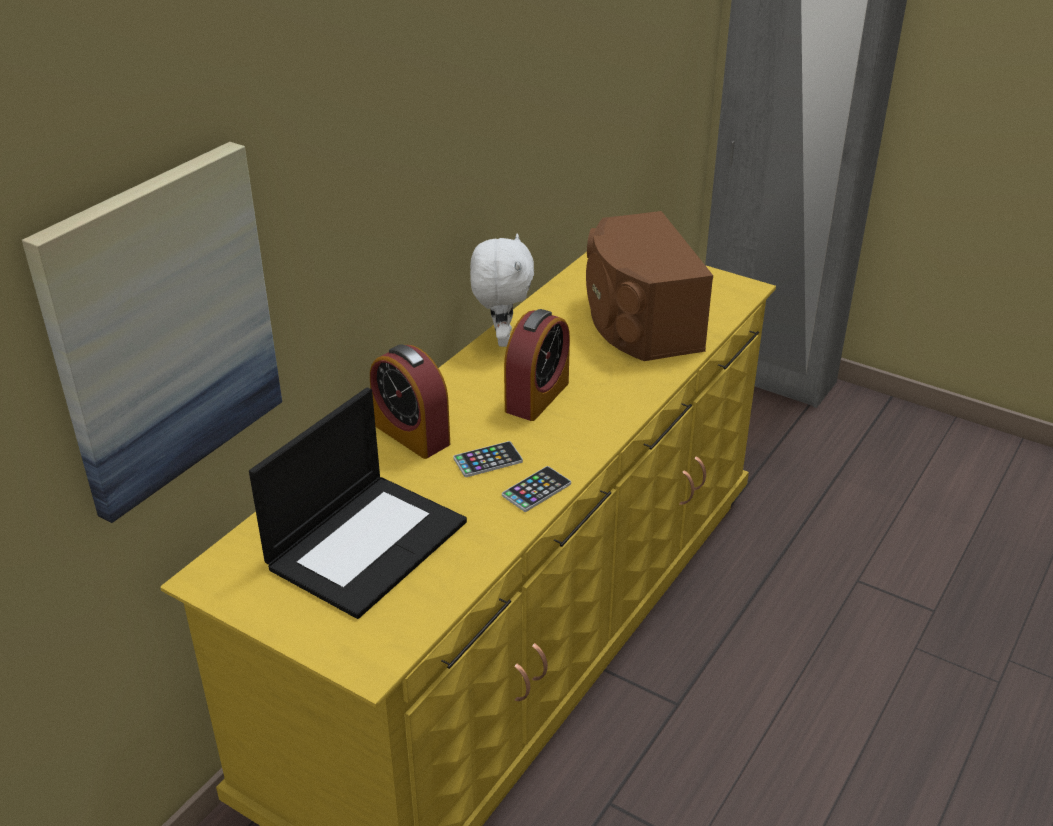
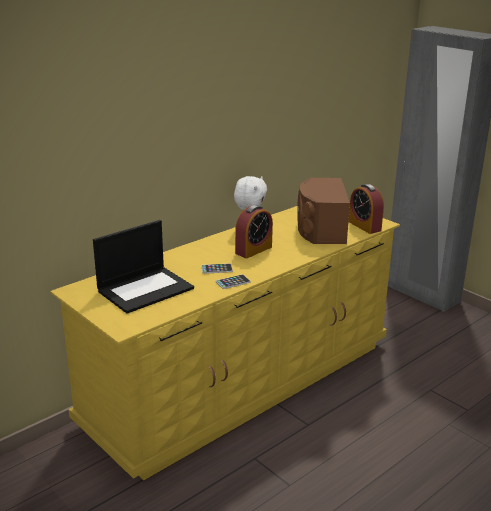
camera: 15 degrees right, 10 degrees down
(163, 329) = (67, 172): picture -> none
(411, 434) = (187, 255): alarm clock -> alarm clock (364, 226)

